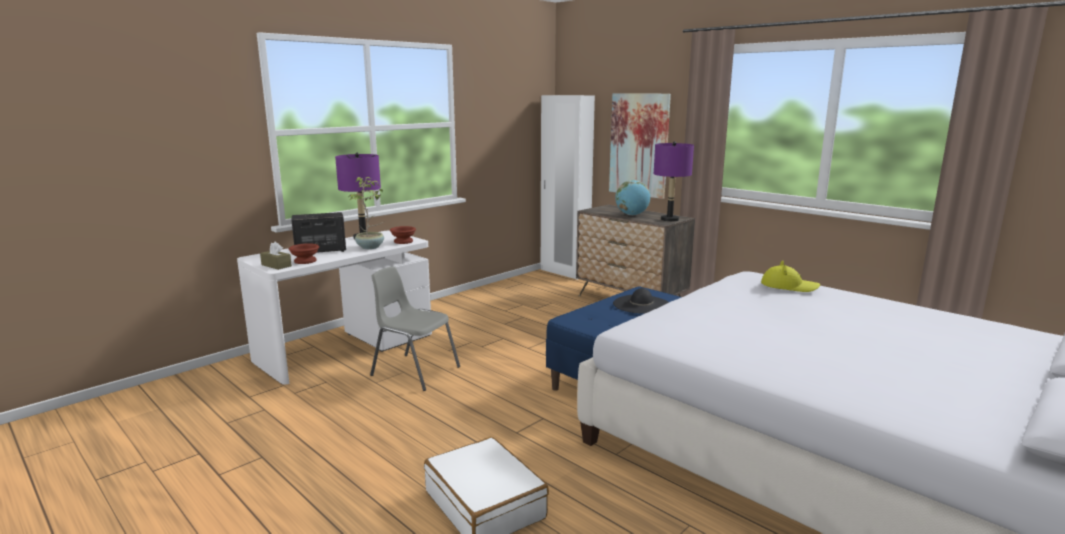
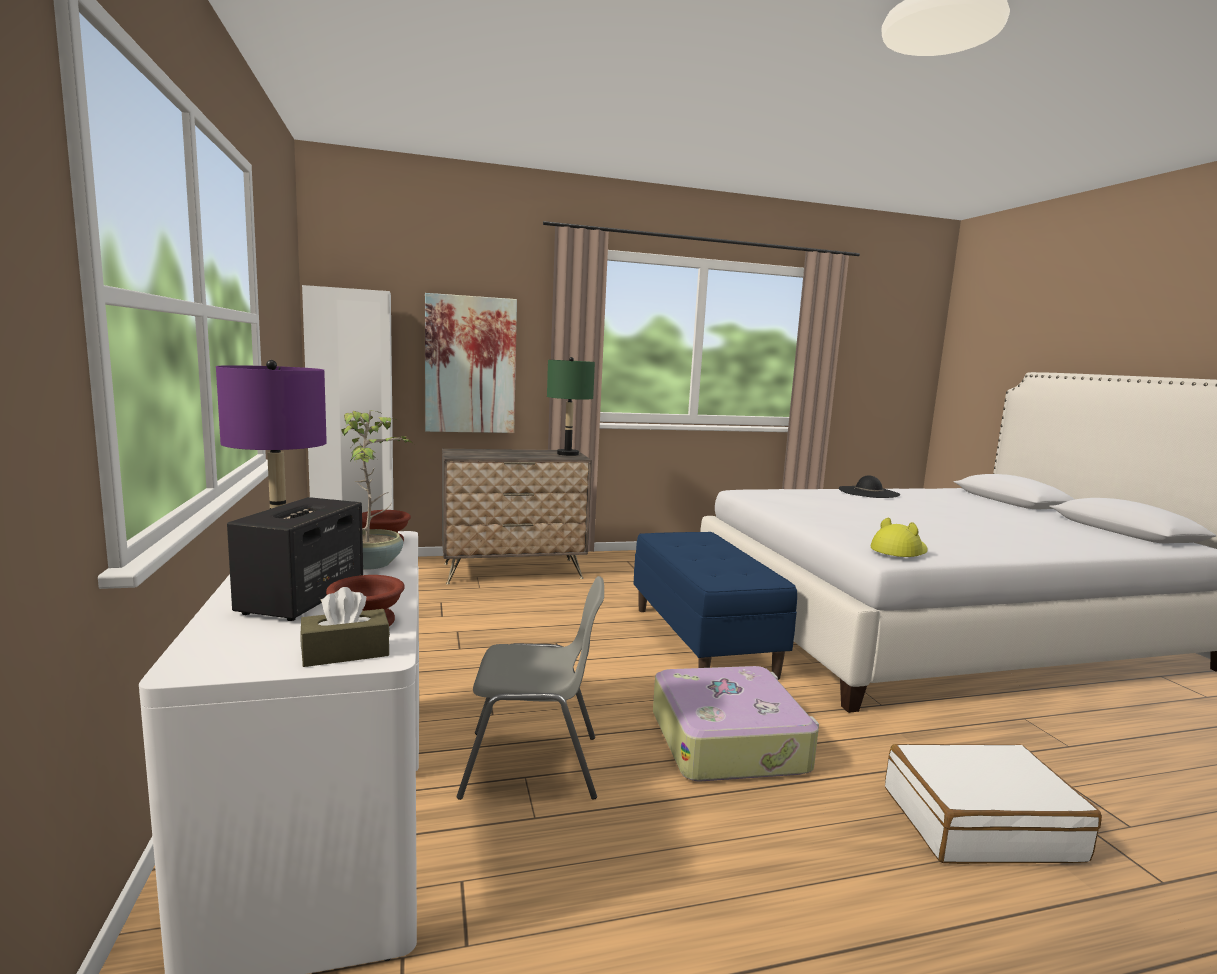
camera: 60 degrees left, 5 degrees down
(414, 371) = (534, 766): grey chair -> grey chair turned 150 degrees counterclockwise
(493, 410) = (729, 740): none -> suitcase
(632, 215) = (518, 455): globe -> none
(641, 304) = (701, 547): black hat -> black hat (868, 492)
(669, 219) = (567, 454): purple table lamp -> green table lamp
(788, 286) = (799, 492): yellow hat -> yellow hat (899, 550)

